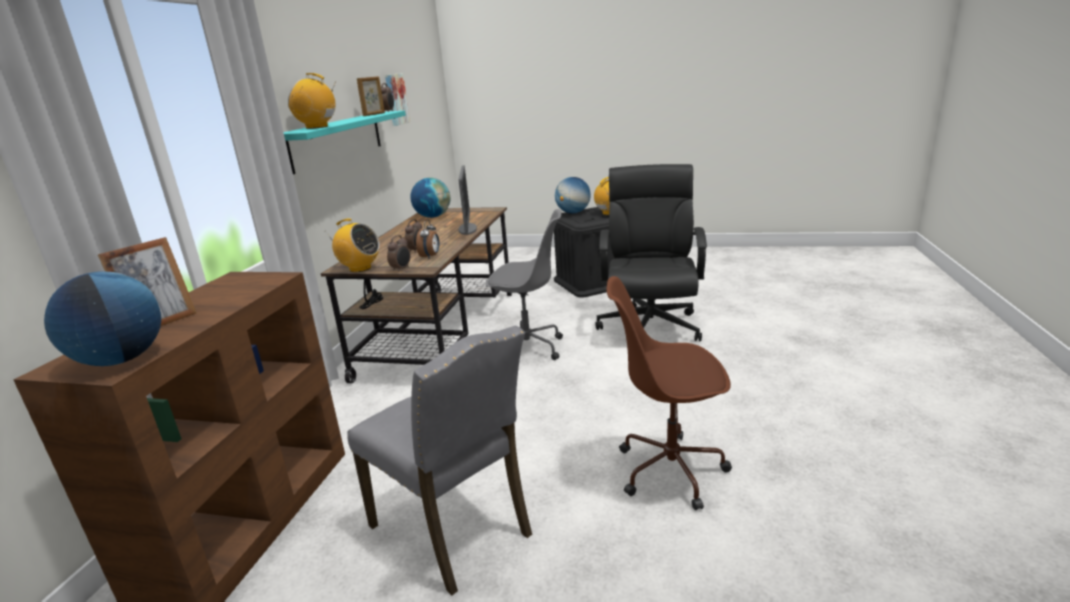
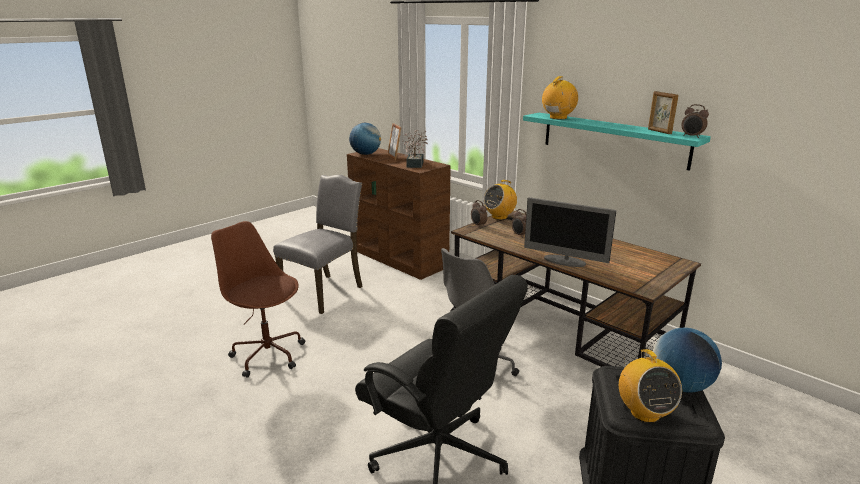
camera: 120 degrees right, 0 degrees up
(228, 291) = (415, 164): none -> potted plant
(395, 99) = (766, 132): picture -> none
(430, 256) = (495, 236): alarm clock -> none
(433, 216) = (645, 259): globe -> none
(454, 530) = (325, 292): grey chair -> grey chair turned 135 degrees clockwise
(667, 471) = (266, 355): brown office chair -> brown office chair turned 90 degrees counterclockwise

